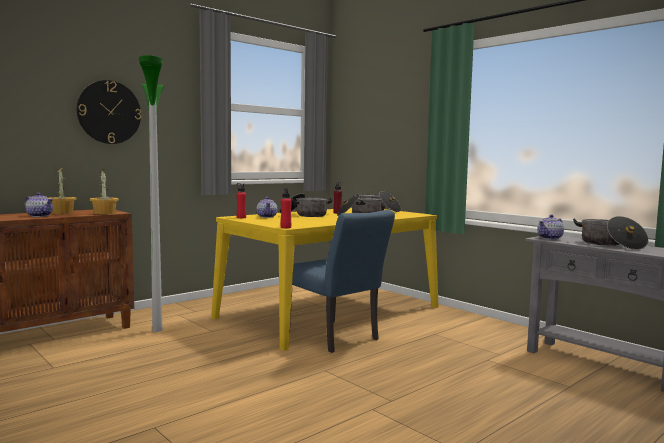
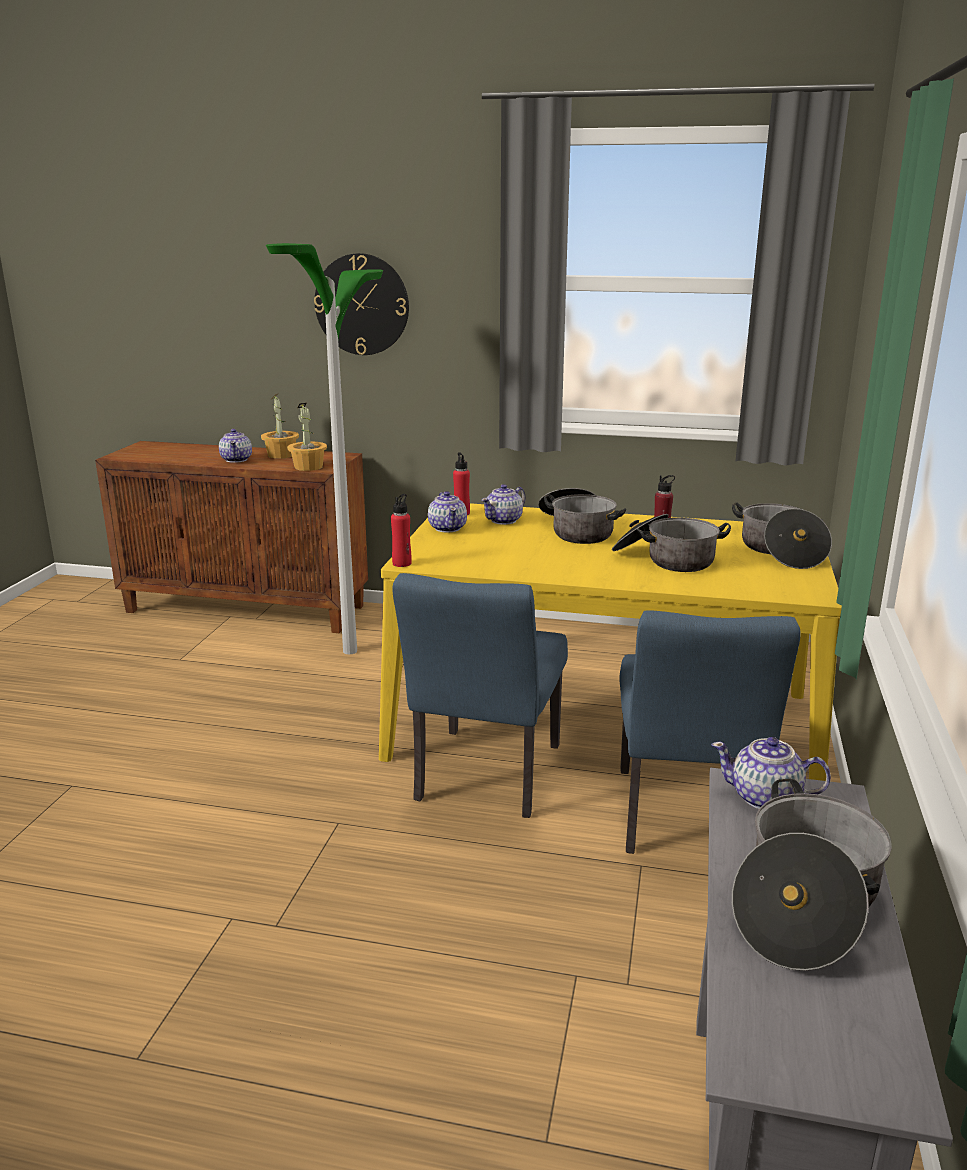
camera: 55 degrees right, 15 degrees up
(256, 220) = (448, 528): none -> teapot
(416, 321) = (685, 822): none -> blue chair

